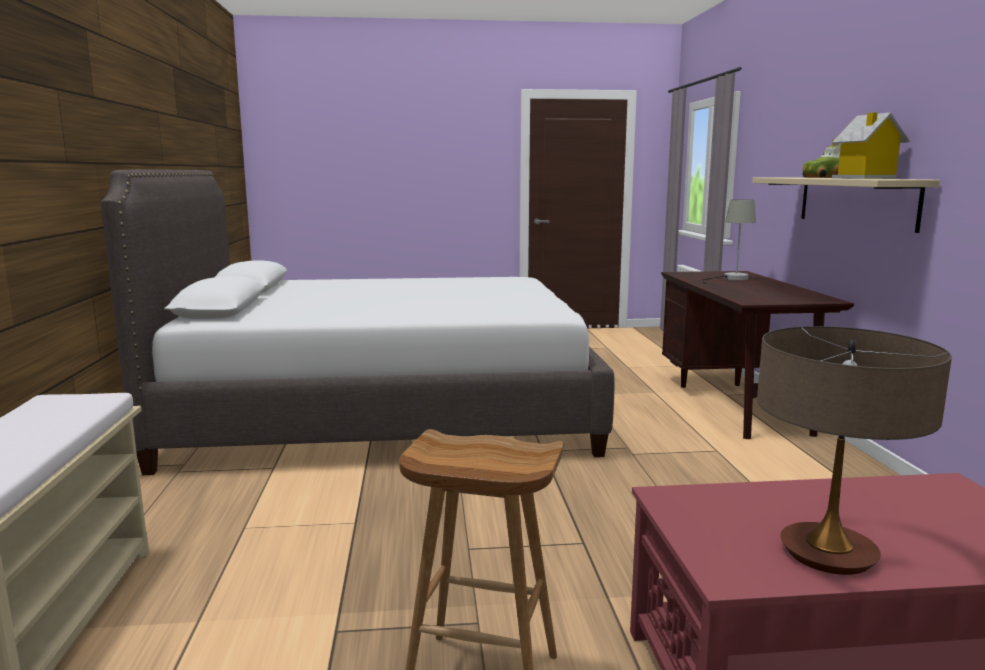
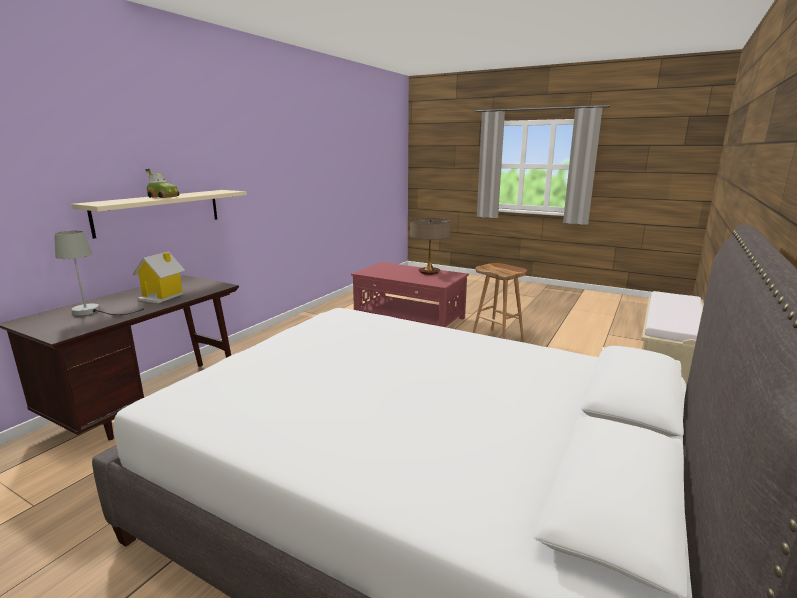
camera: 145 degrees left, 5 degrees up
(864, 178) = (201, 193): toy house -> toy house (162, 296)

